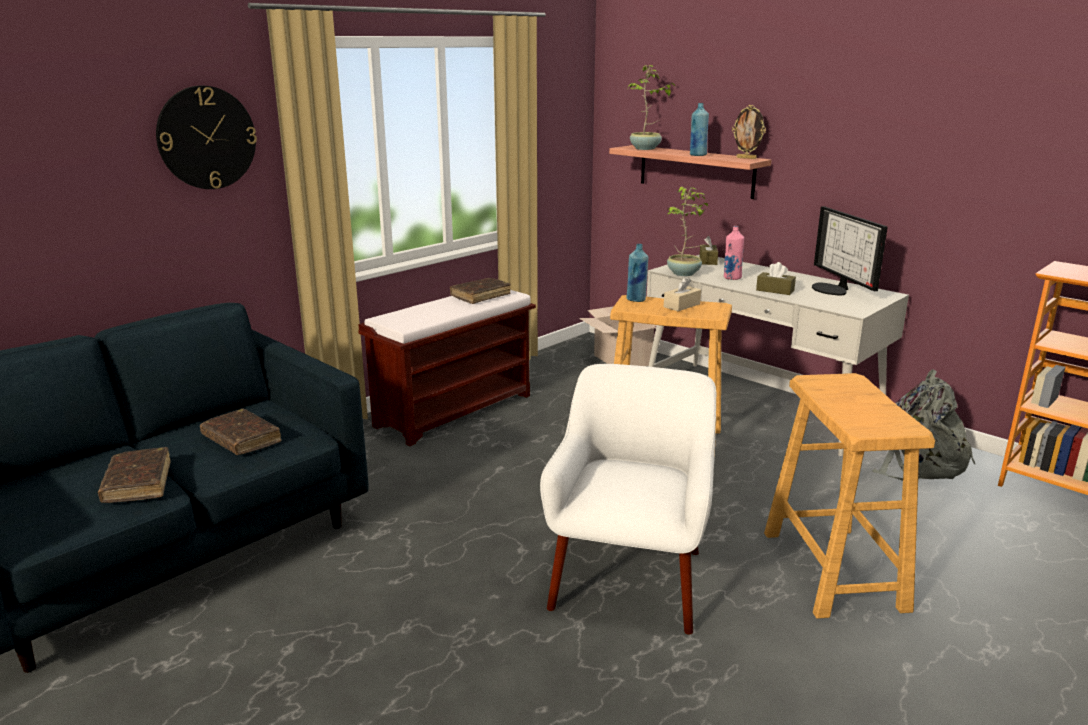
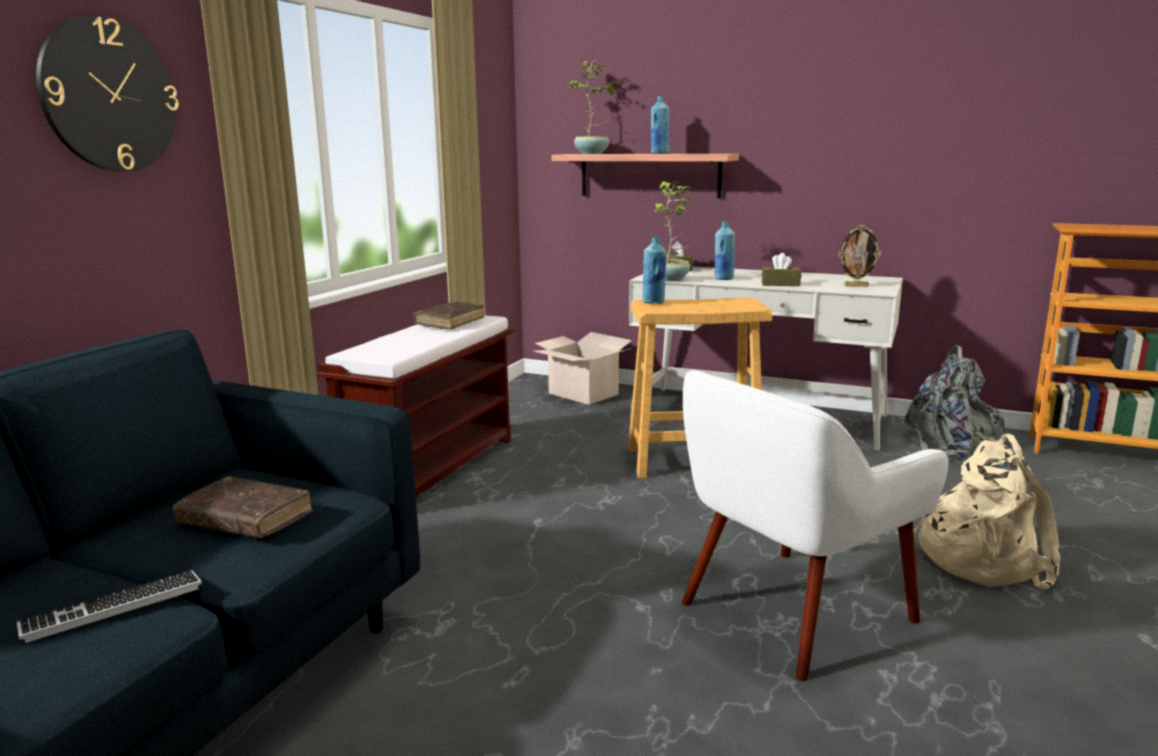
camera: 20 degrees left, 5 degrees down
(138, 483) = (113, 607): brown book -> keyboard
(630, 577) = (792, 611): white armchair -> white armchair turned 120 degrees counterclockwise
(681, 305) = (707, 303): beige tissue box -> none
(732, 278) = (723, 279): pink bottle -> blue bottle
(746, 158) = (713, 153): picture frame -> picture frame (856, 286)
(833, 289) = (832, 279): monitor -> none
(833, 571) = (982, 558): beige stool -> beige backpack

